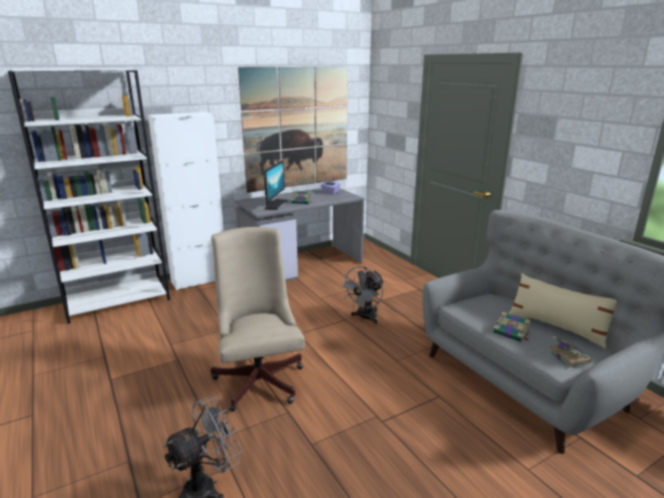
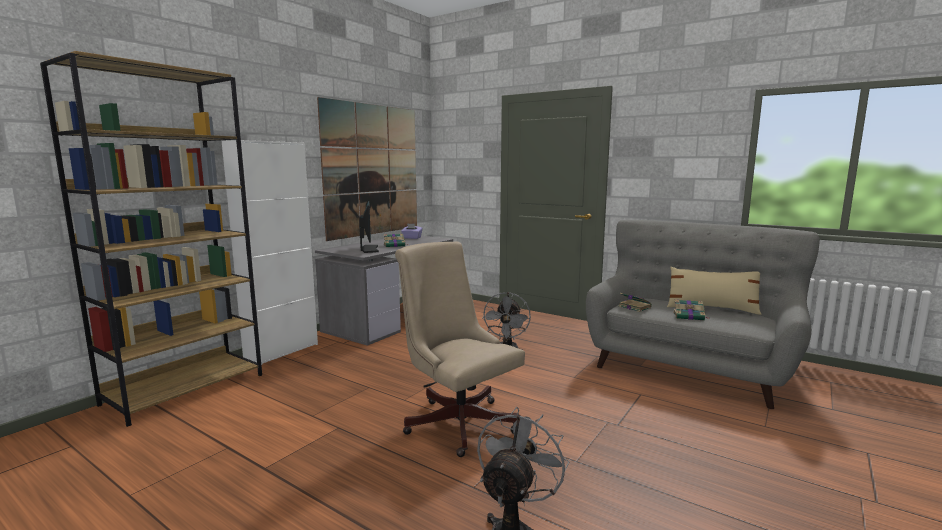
camera: 25 degrees left, 10 degrees down
(118, 301) = (186, 389): white bookcase -> brown bookcase
(568, 356) = (748, 322): book -> book (634, 307)

